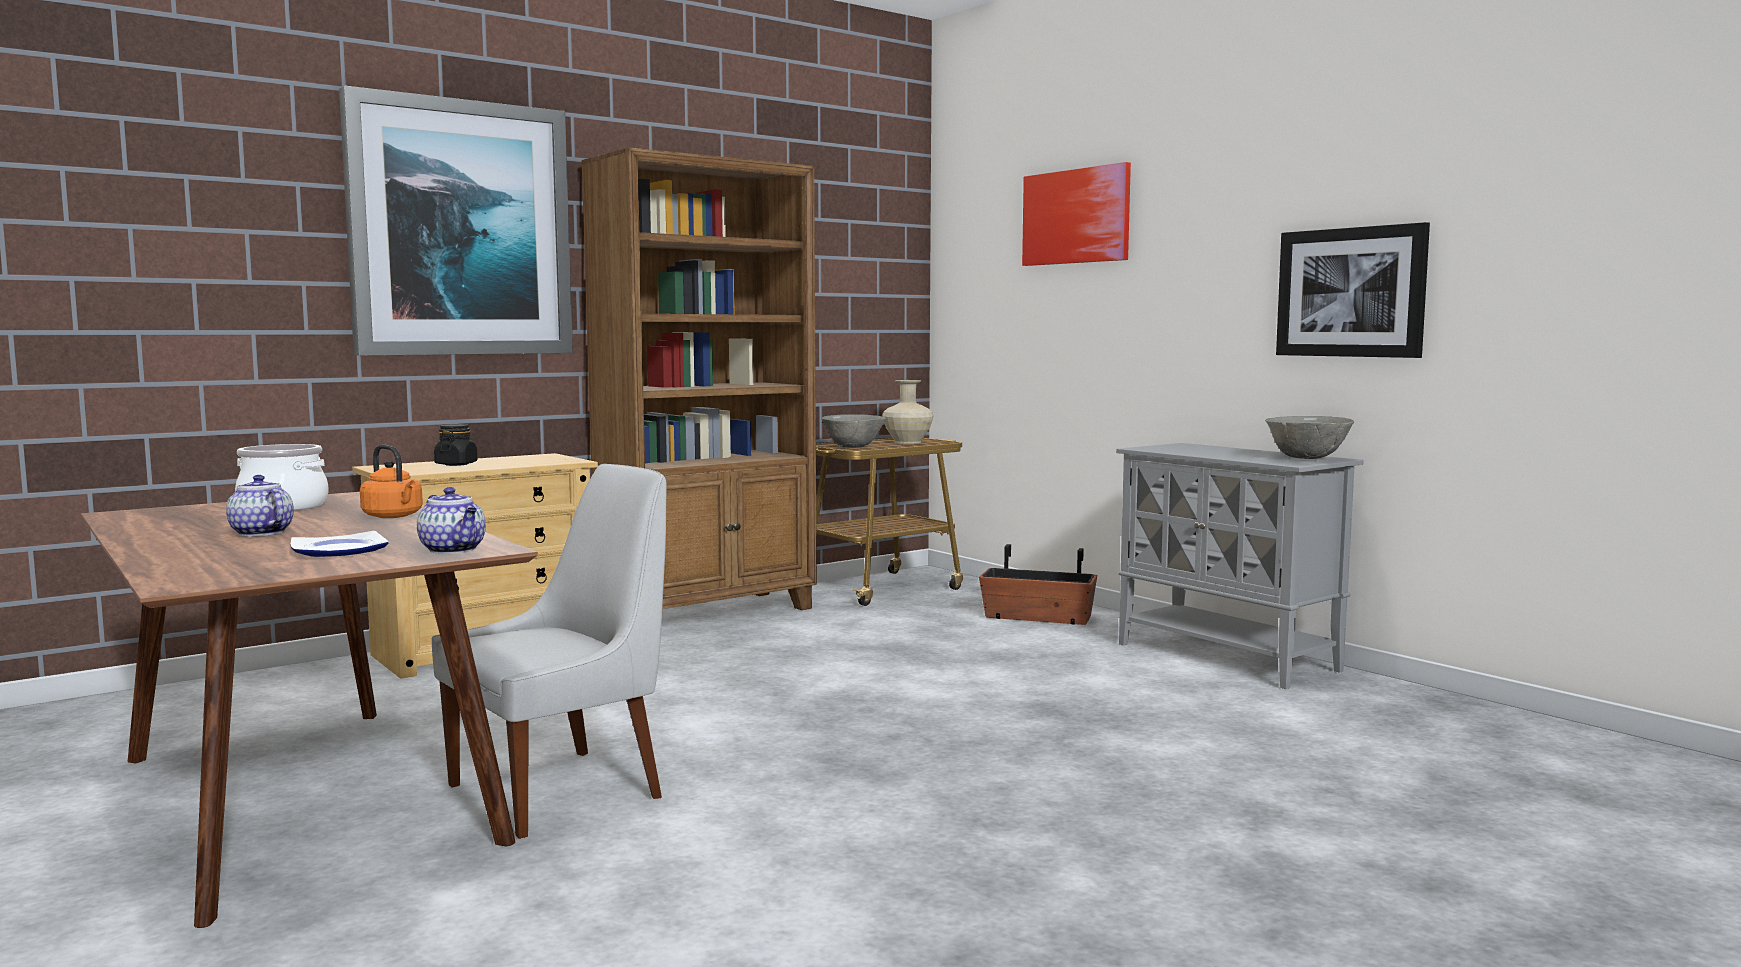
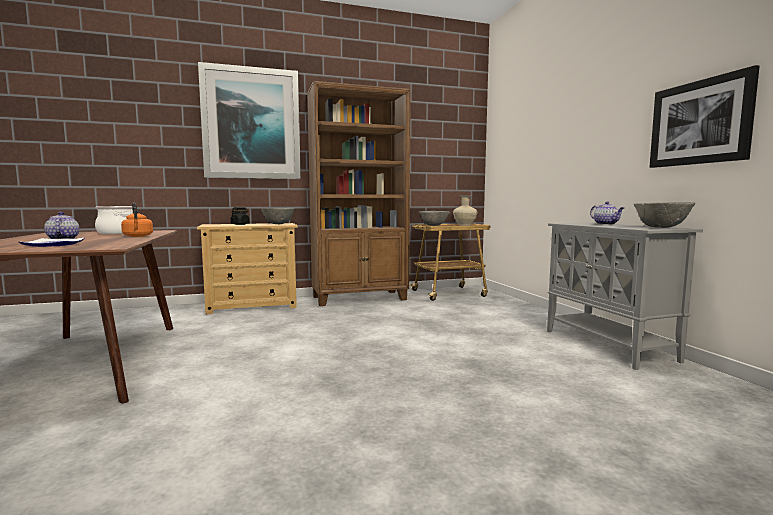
camera: 20 degrees right, 0 degrees up
(454, 550) = (95, 247): teapot -> teapot (606, 224)
(545, 460) = (278, 224): none -> grey bowl
(563, 790) = (188, 375): white chair -> none
(1038, 617) = (513, 313): planter -> none
(1076, 216) = (547, 106): picture -> none

